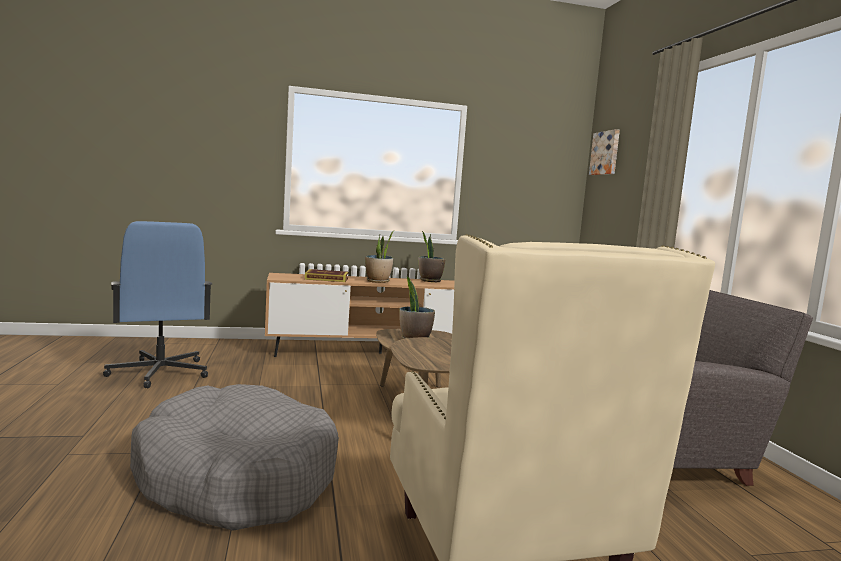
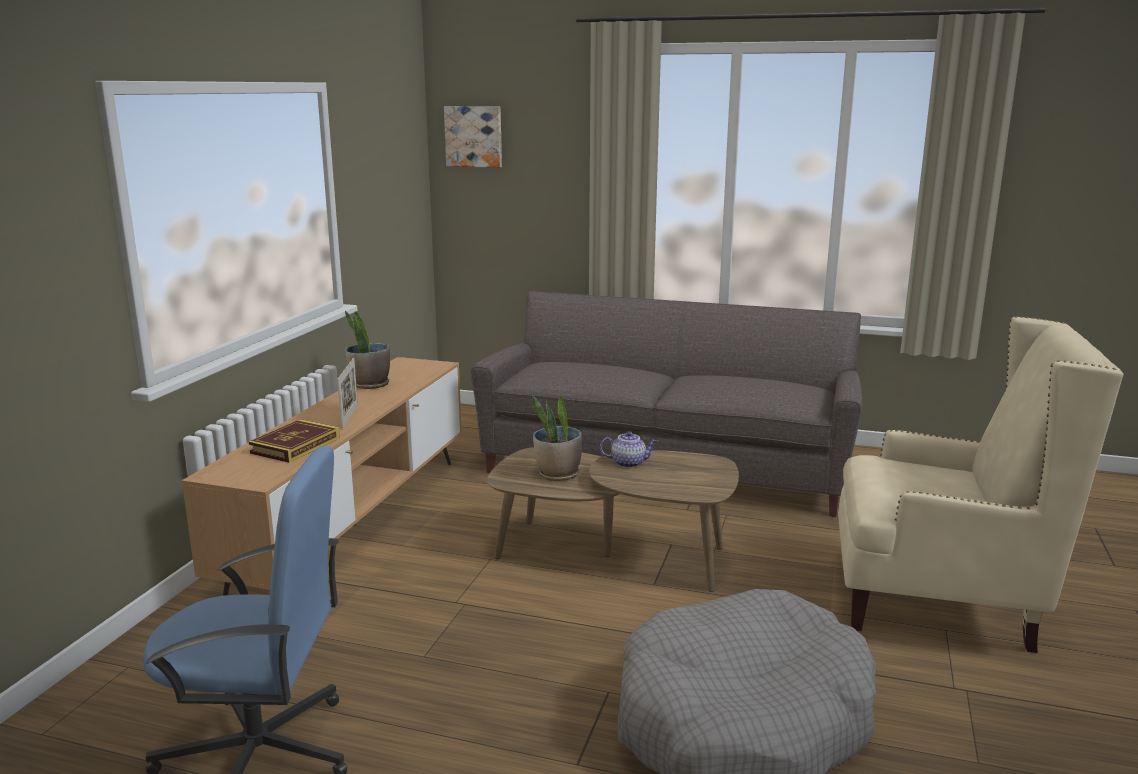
camera: 60 degrees left, 10 degrees up
(378, 281) = (349, 416): potted plant -> picture frame
(441, 343) = (629, 463): none -> teapot

